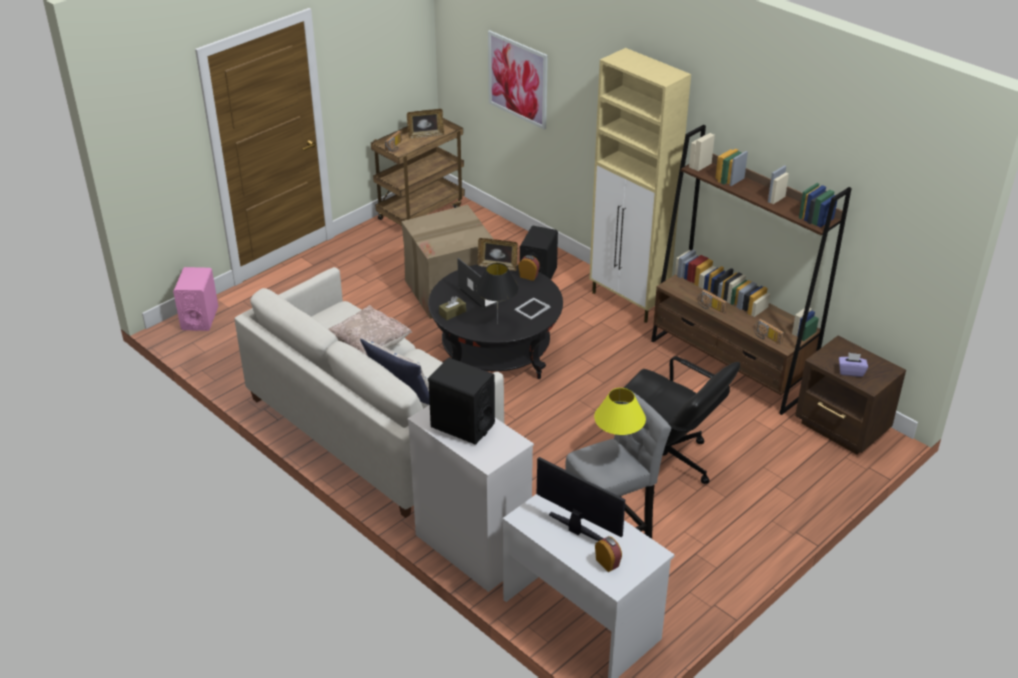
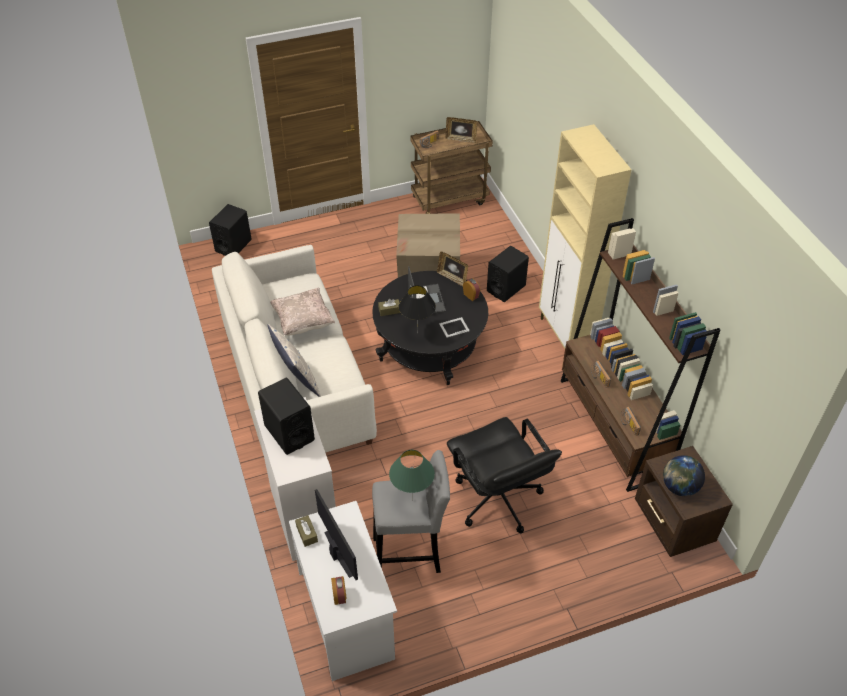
camera: 25 degrees right, 10 degrees up
(200, 318) = (233, 245): pink speaker -> black speaker
(517, 79) = (530, 116): picture -> none
(531, 522) = (307, 533): none -> brown tissue box
(616, 457) = (412, 499): yellow table lamp -> green table lamp
(851, 371) = (679, 487): purple tissue box -> globe

